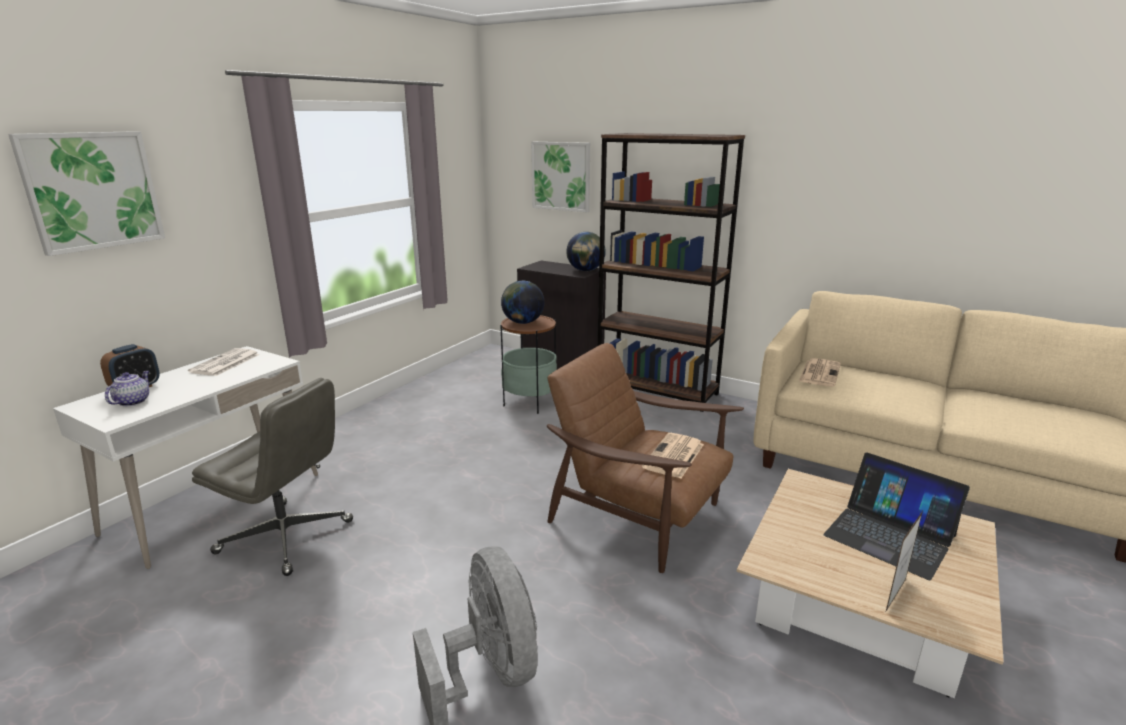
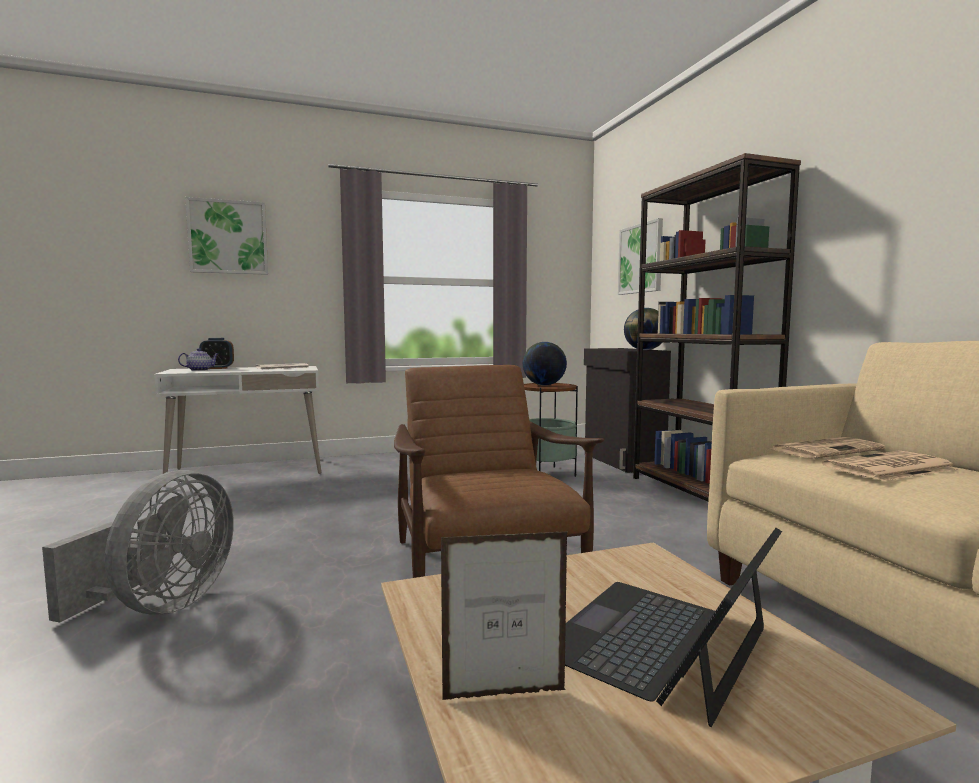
camera: 40 degrees right, 15 degrees down
(287, 537) = (242, 494): grey office chair -> none
(674, 456) = (495, 480): newspaper -> newspaper (888, 468)
(889, 535) = (658, 642): laptop -> laptop turned 45 degrees clockwise

